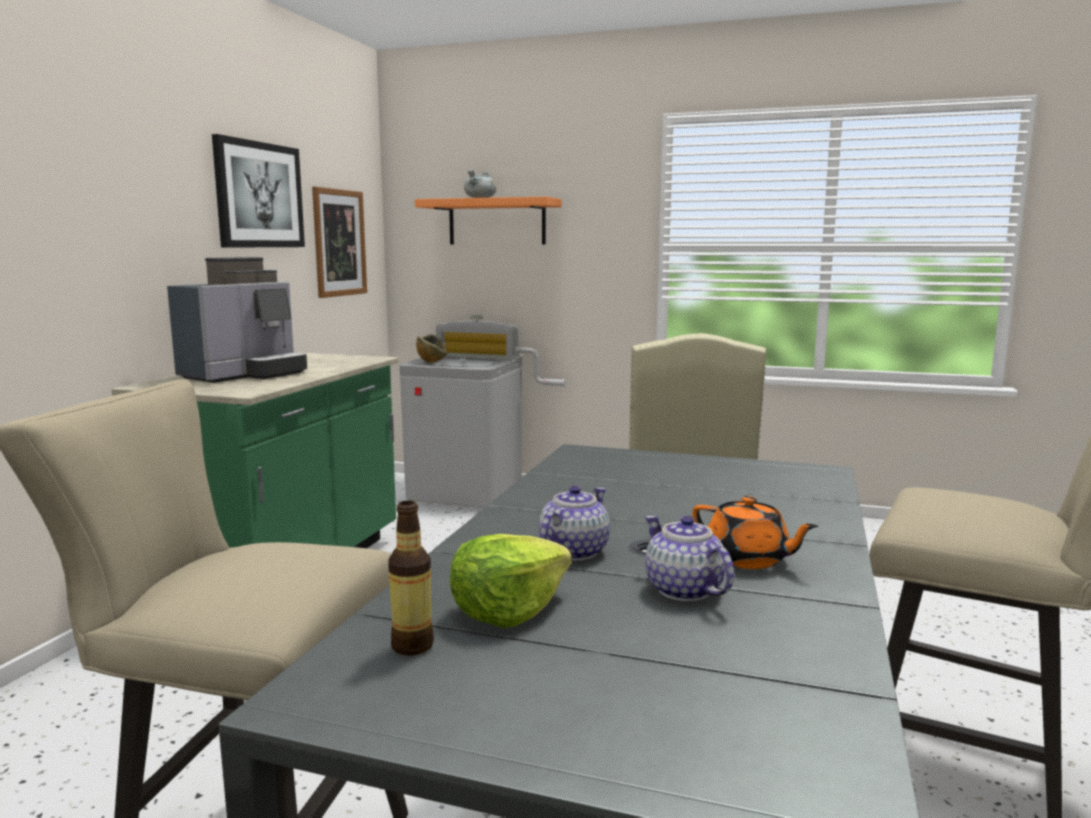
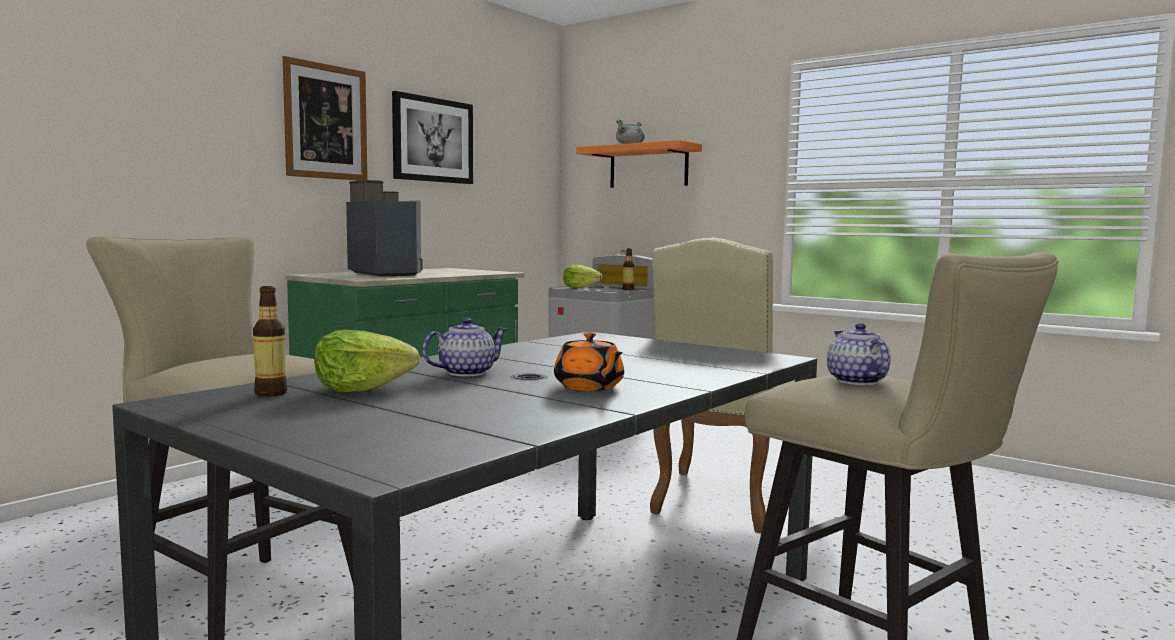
camera: 20 degrees right, 5 degrees down
(245, 374) = (387, 273): coffee machine -> coffee machine turned 90 degrees counterclockwise
(339, 243) = (511, 184): picture -> picture (326, 122)
(433, 362) = (580, 288): bowl -> lettuce
(489, 362) = (628, 290): none -> bottle
(684, 590) = (503, 393): teapot -> teapot (856, 381)

